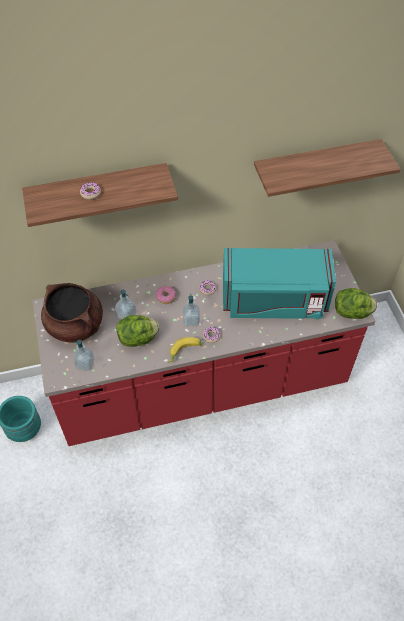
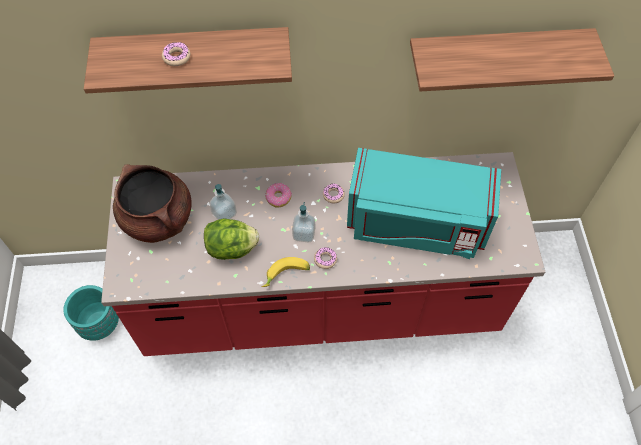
camera: 10 degrees right, 5 degrees up
(85, 363) = (159, 271): soap dispenser -> none
(352, 313) = (516, 255): lettuce -> none

